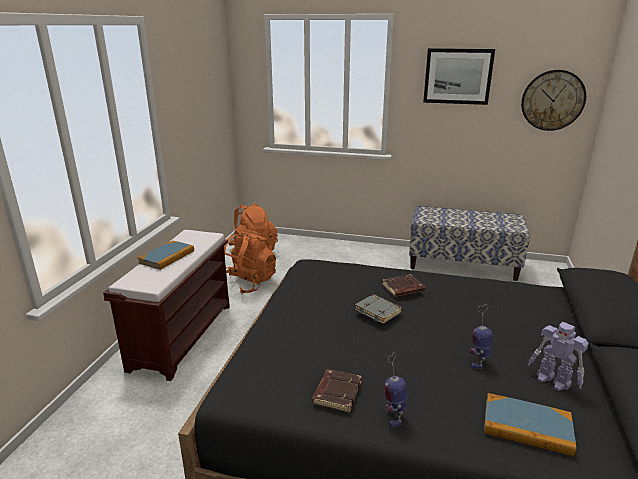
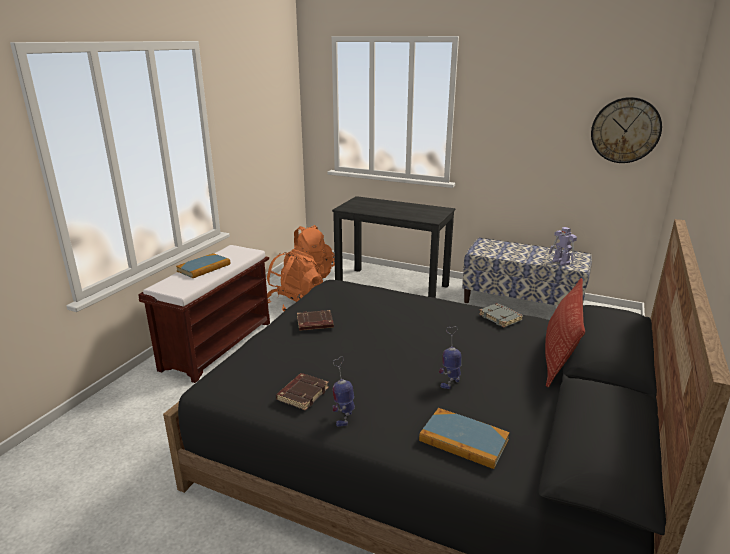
camera: 10 degrees right, 0 degrees up
(337, 257) = (392, 286): none -> black desk
(378, 311) = (375, 330): grey book -> grey book (501, 318)
(403, 289) = (410, 312): brown book -> brown book (314, 324)
(457, 76) = (523, 102): picture -> none
(553, 381) = (514, 406): toy robot -> toy robot (561, 262)
(563, 321) = (559, 356): none -> pillow

